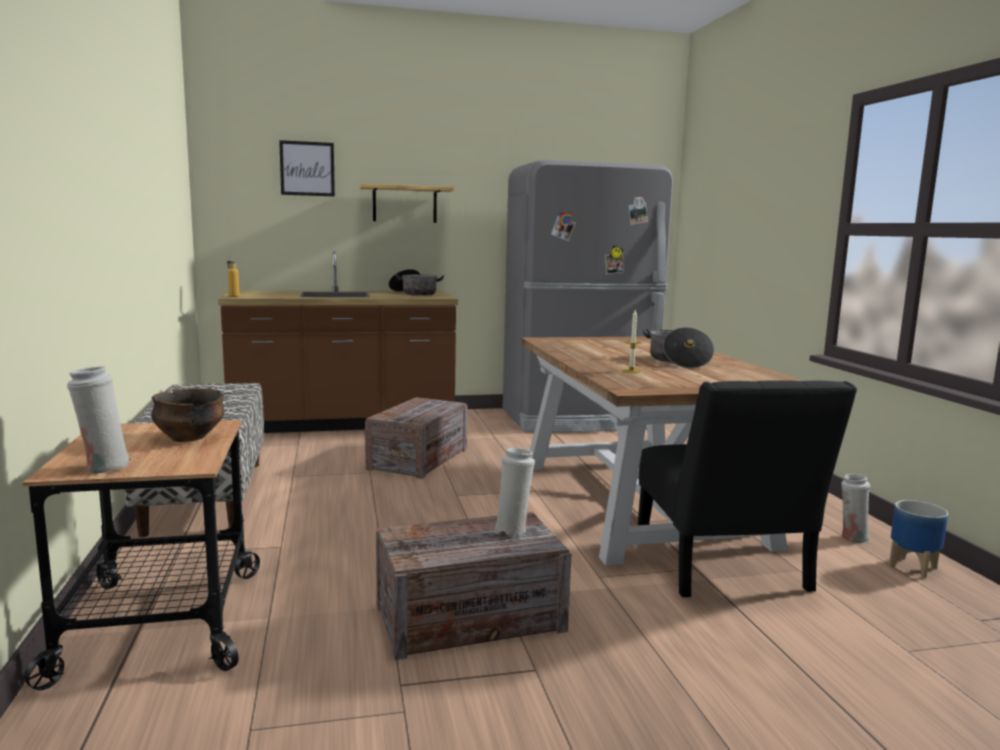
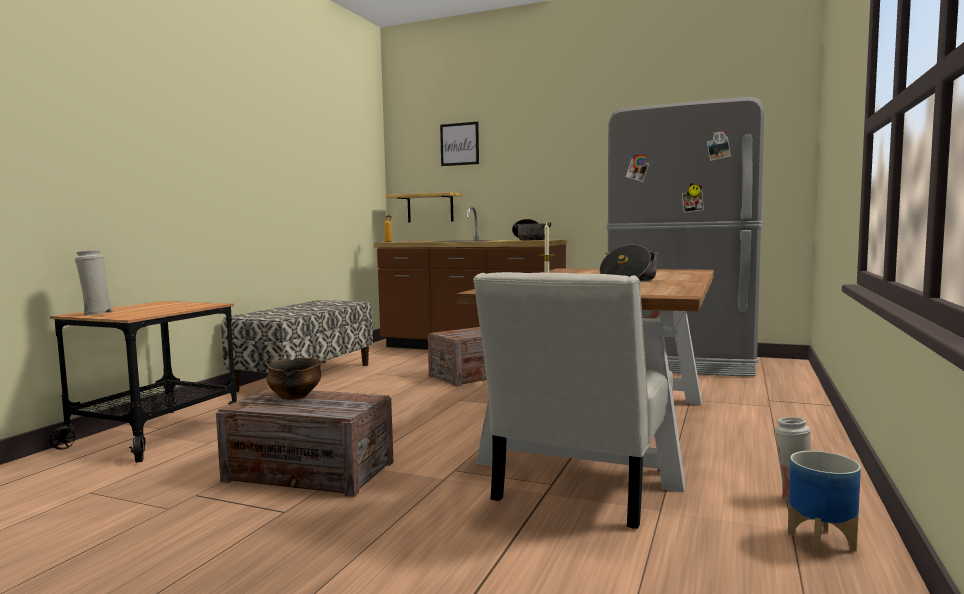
camera: 35 degrees right, 5 degrees down
(189, 438) = (177, 308): bowl -> bowl (295, 397)
(404, 204) = (533, 165): shelf -> shelf (430, 208)
(512, 531) = (342, 402): white vase -> none
(723, 568) = (579, 489): black chair -> white chair

